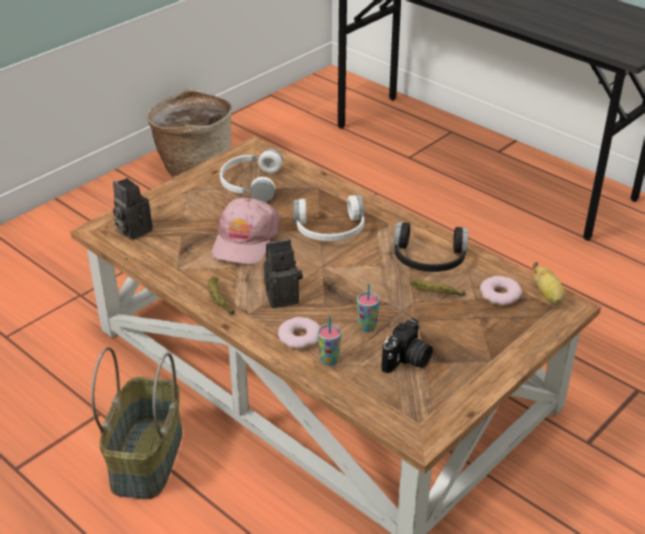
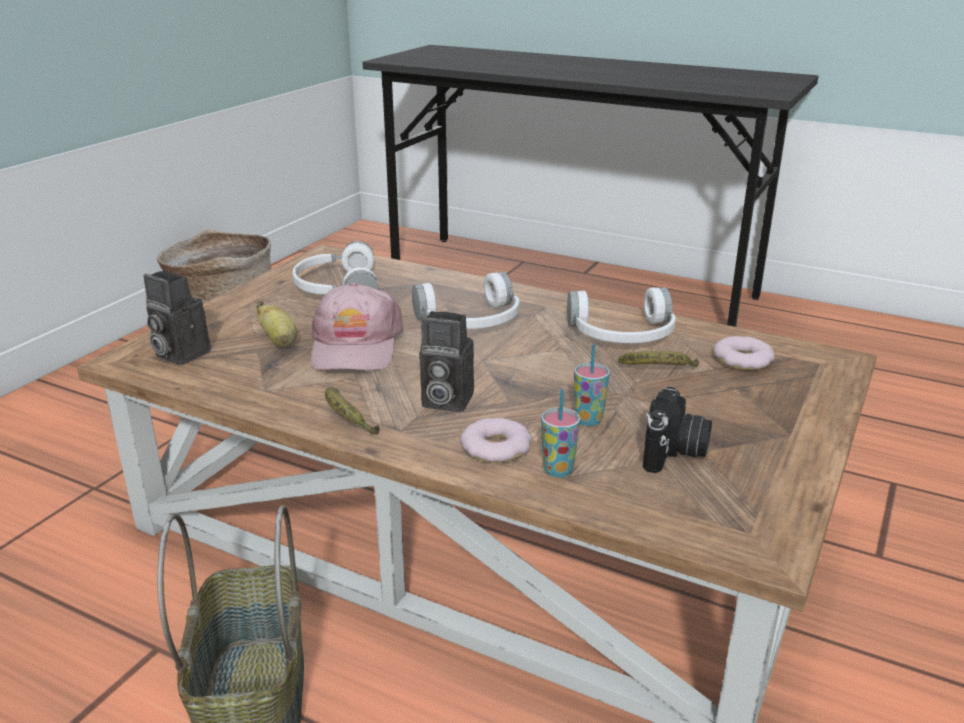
camera: 15 degrees left, 10 degrees down
(283, 296) = (444, 401): camera -> camera turned 135 degrees counterclockwise
(429, 259) = (623, 335): black headphones -> white headphones
(548, 296) = (803, 353): banana -> banana (280, 341)

